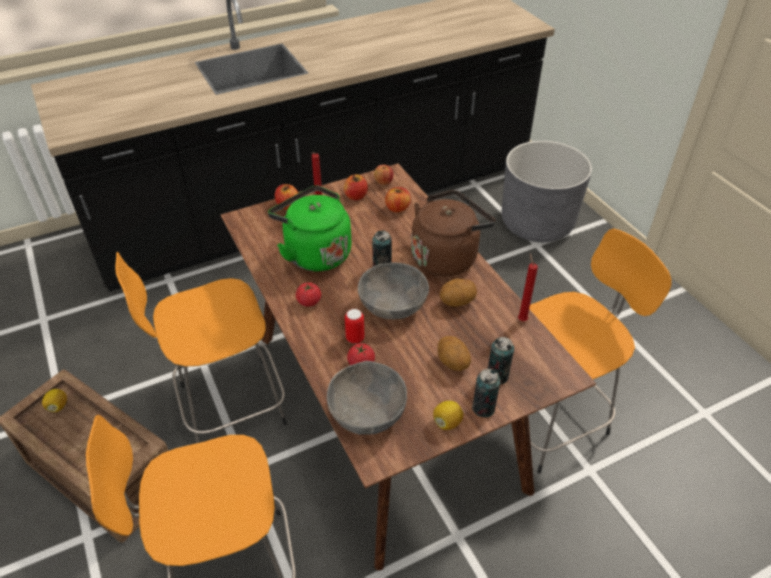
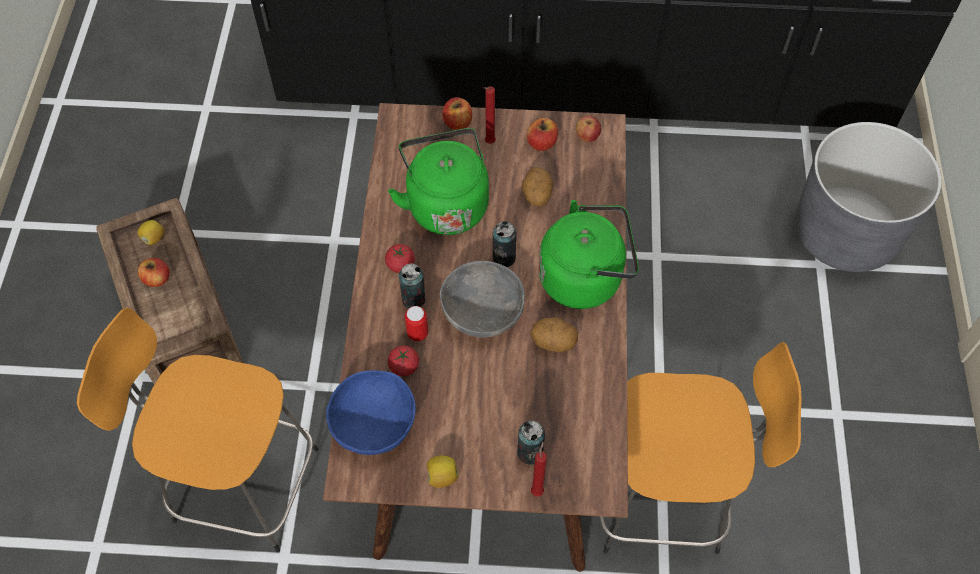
camera: 30 degrees right, 15 degrees up
(228, 406) = (332, 304): orange stool -> none
(367, 412) = (374, 424): grey bowl -> blue bowl
(397, 208) = (577, 182): apple -> apple (157, 279)
(446, 256) = (585, 277): brown kettle -> green kettle
(452, 363) = (495, 413): potato -> potato (536, 196)
(483, 408) = (488, 481): can -> can (413, 299)
(521, 319) = (608, 399): red candle -> red candle (537, 490)

